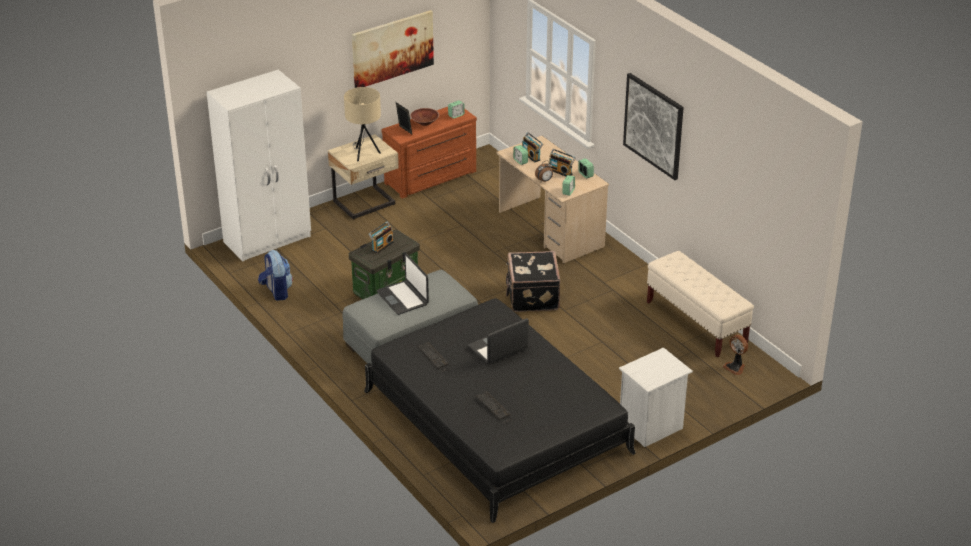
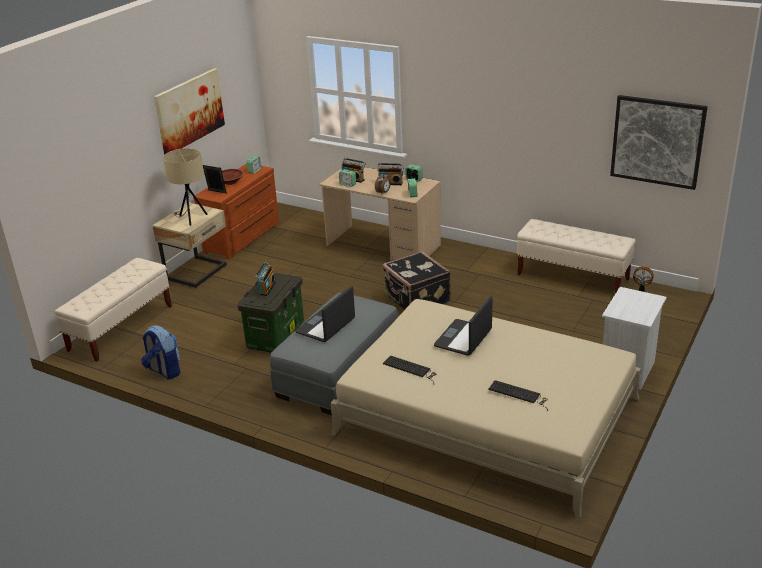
camera: 25 degrees left, 5 degrees down
(268, 239) = (121, 328): white wardrobe -> beige bench
(403, 298) = (326, 326): laptop -> laptop turned 90 degrees clockwise
(496, 421) = (487, 416): black bed -> beige bed
(653, 125) = (485, 105): picture -> picture (657, 141)

